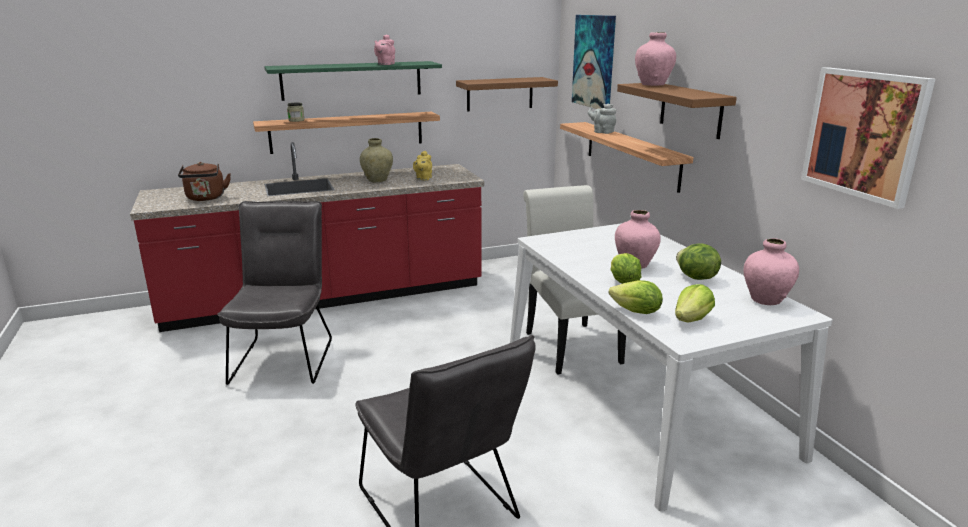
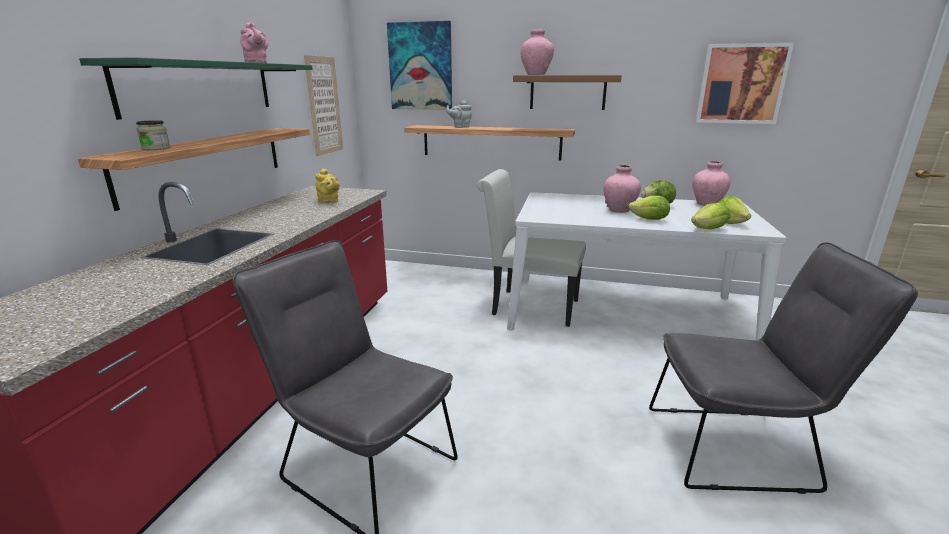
camera: 55 degrees left, 0 degrees up
(206, 198) = (105, 301): brown kettle -> none
(377, 180) = (288, 214): beige vase -> none
(500, 94) = (324, 106): brown shelf -> picture

